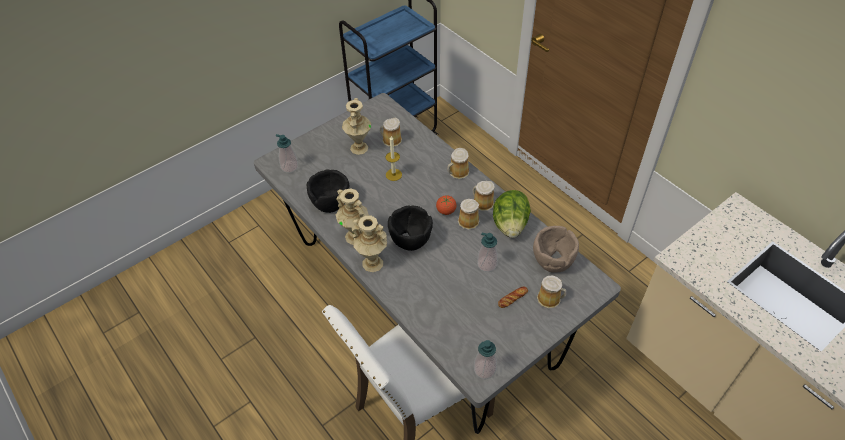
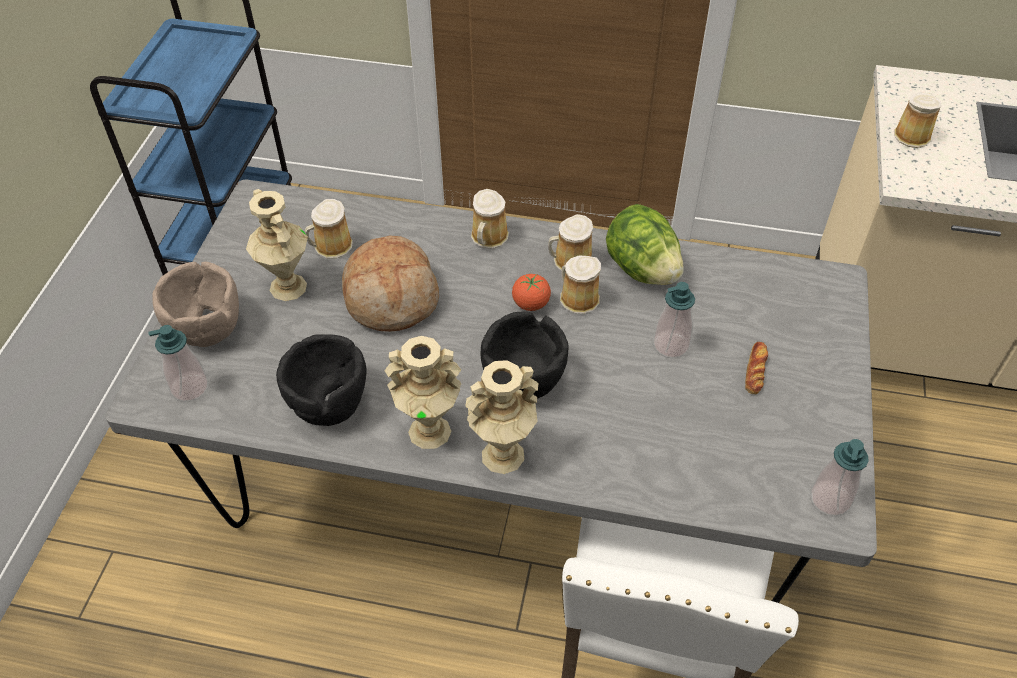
camera: 40 degrees left, 0 degrees up
(393, 174) = (391, 296): candle -> bread
(550, 299) = (802, 338): mug -> mug (913, 136)
(552, 260) = (748, 284): brown bowl -> brown bowl (206, 327)

